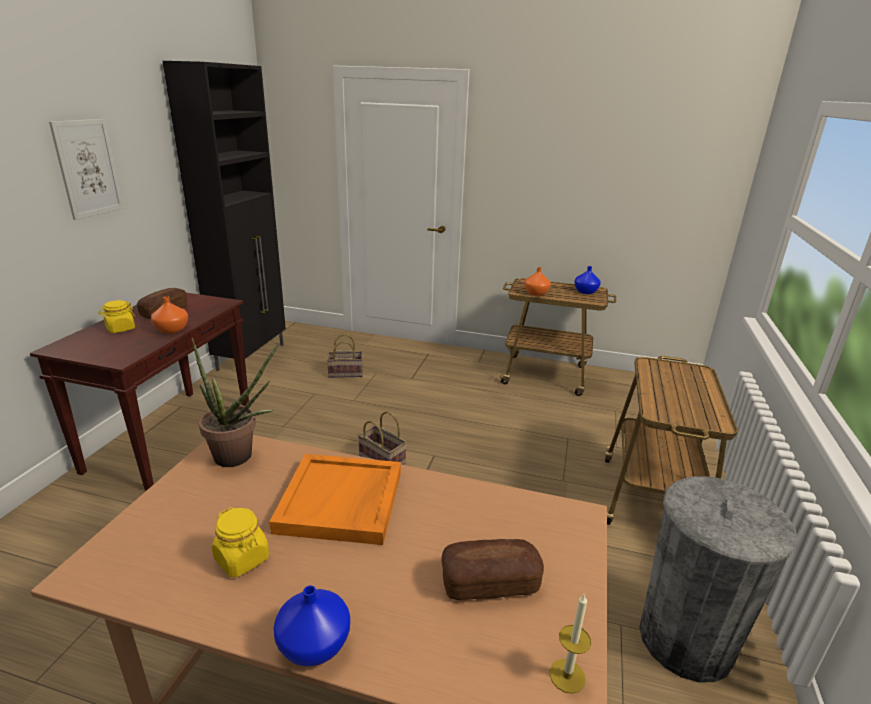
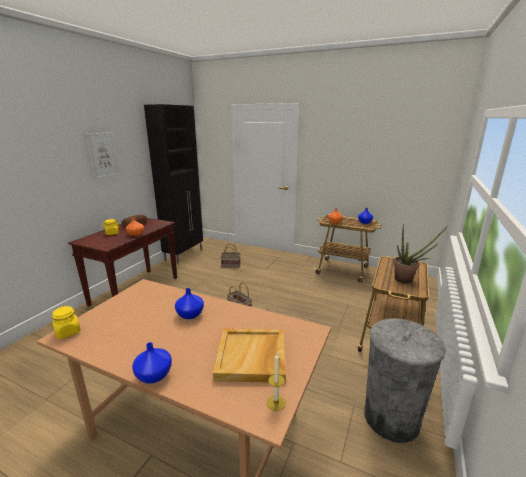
camera: 10 degrees right, 5 degrees down
(240, 458) = (148, 292): potted plant -> potted plant (407, 280)
(242, 559) = (133, 336): yellow jar -> yellow jar (68, 332)
(341, 502) = (190, 315): orange tray -> blue vase
(490, 583) = (252, 357): bread -> beige tray

